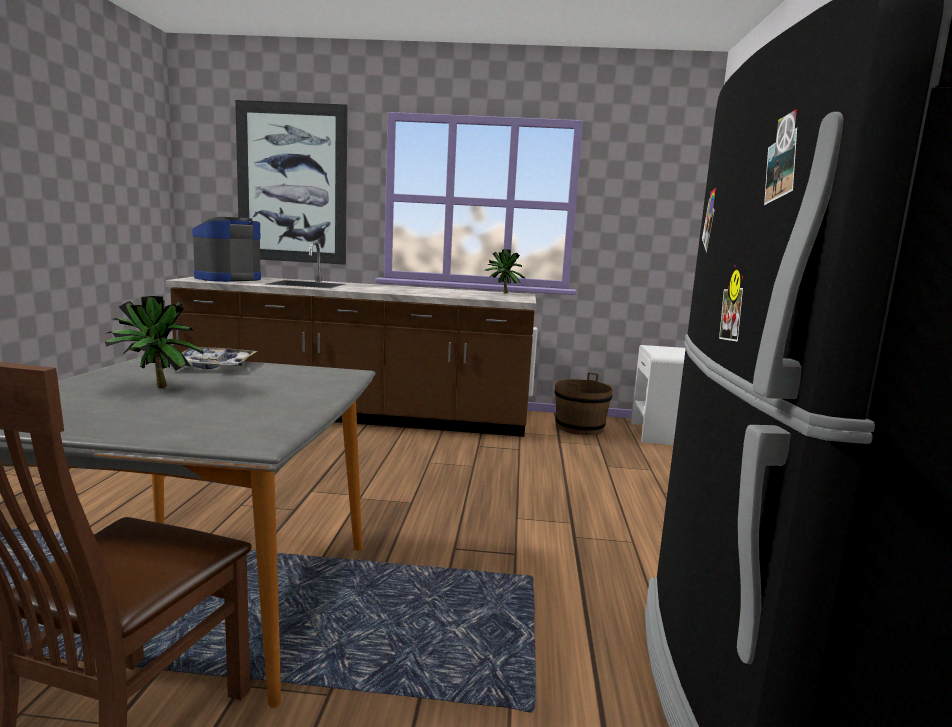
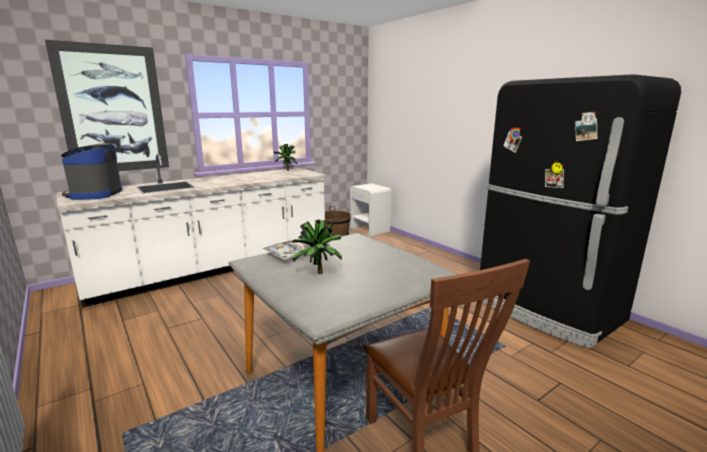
camera: 40 degrees left, 5 degrees up
(357, 416) = (215, 268): brown counter -> white counter

